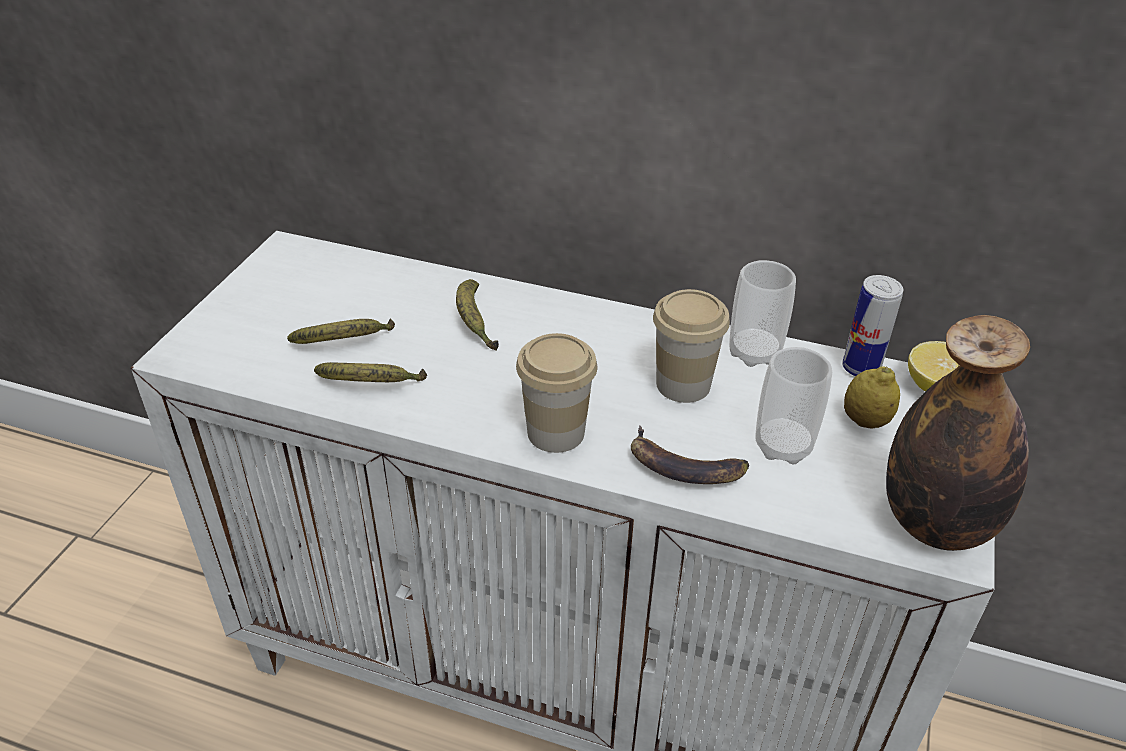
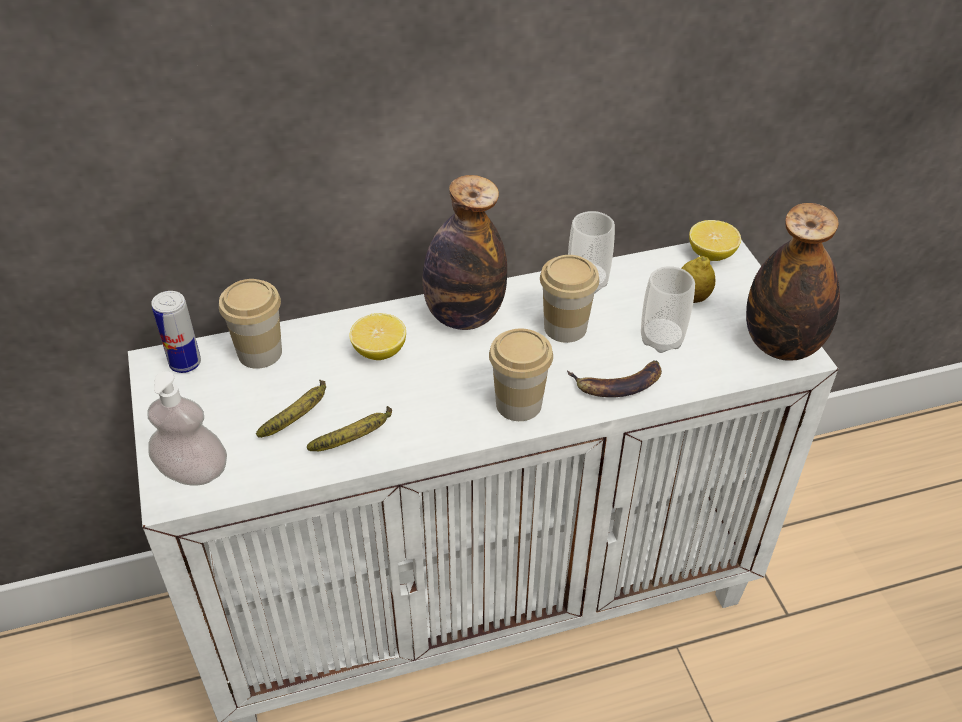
camera: 35 degrees left, 5 degrees up
(214, 344) = (193, 472): none -> soap dispenser
(372, 277) = (260, 352): none -> cup
(474, 322) = (379, 351): banana -> lemon
(589, 327) = (464, 315): none -> bottle
(860, 368) = (658, 262): can -> can (185, 363)

